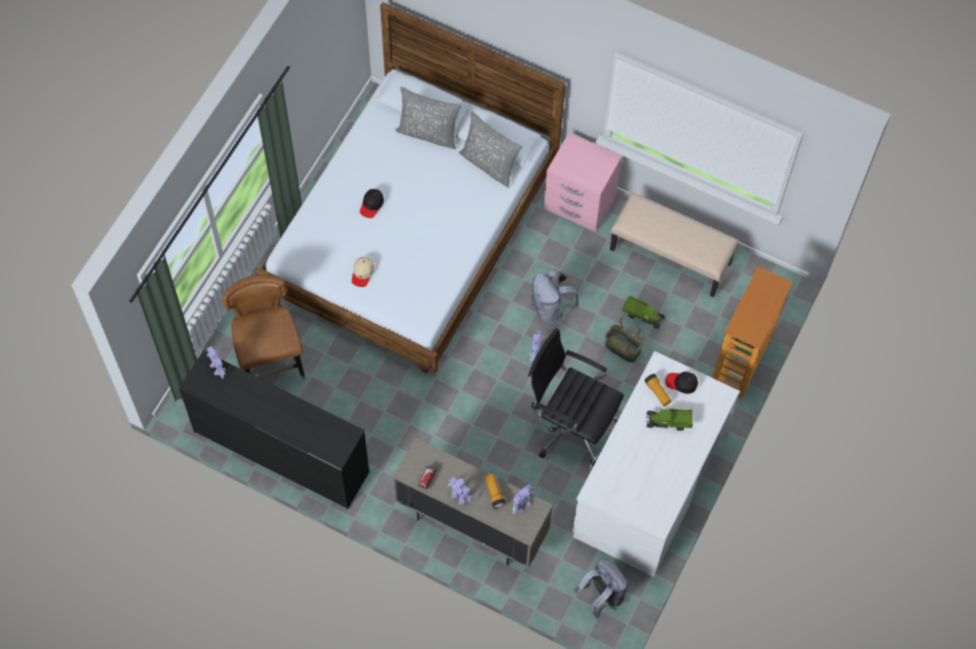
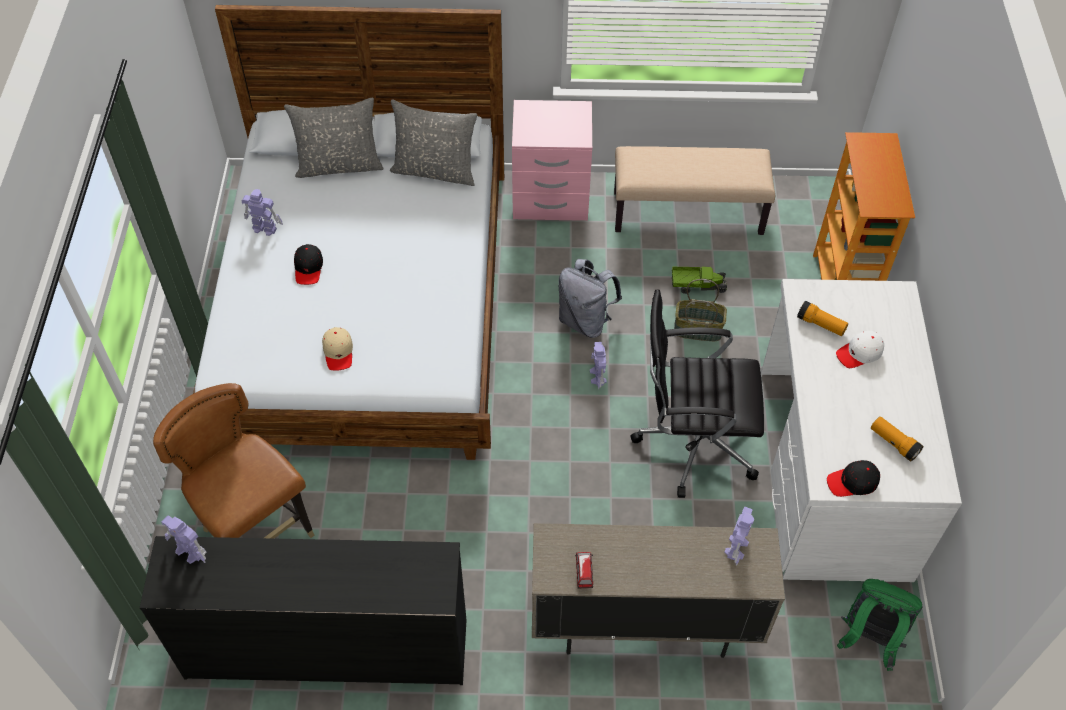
camera: 25 degrees left, 10 degrees down
(459, 496) = (643, 576): toy robot -> toy robot (264, 228)
(494, 493) = (689, 549): flashlight -> flashlight (893, 443)
(602, 596) = (868, 639): grey backpack -> green backpack
(669, 422) = (859, 353): toy truck -> white cap
(681, 383) = (841, 302): black cap -> black cap (852, 482)

